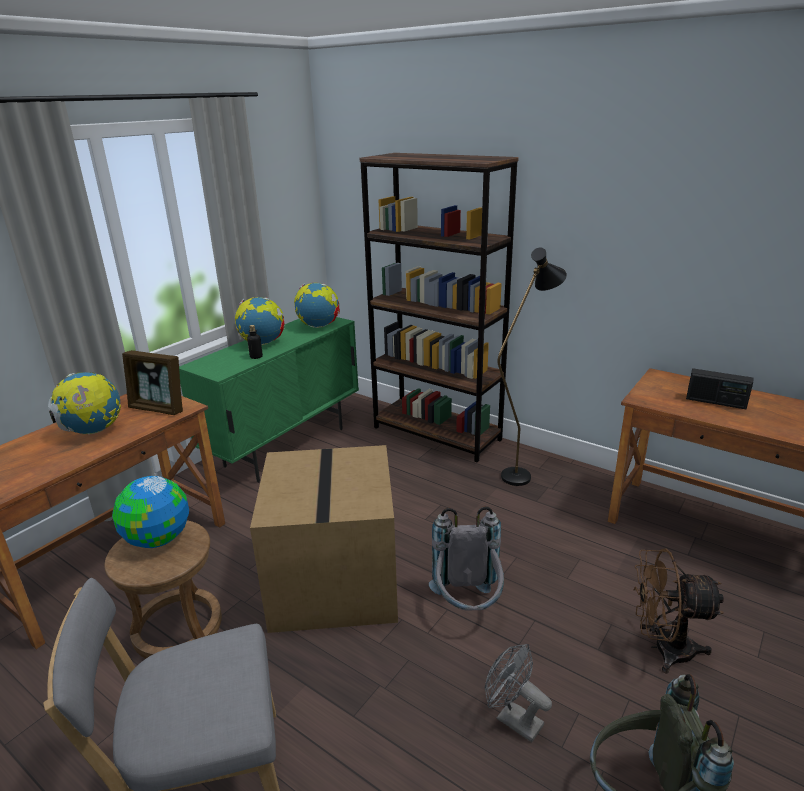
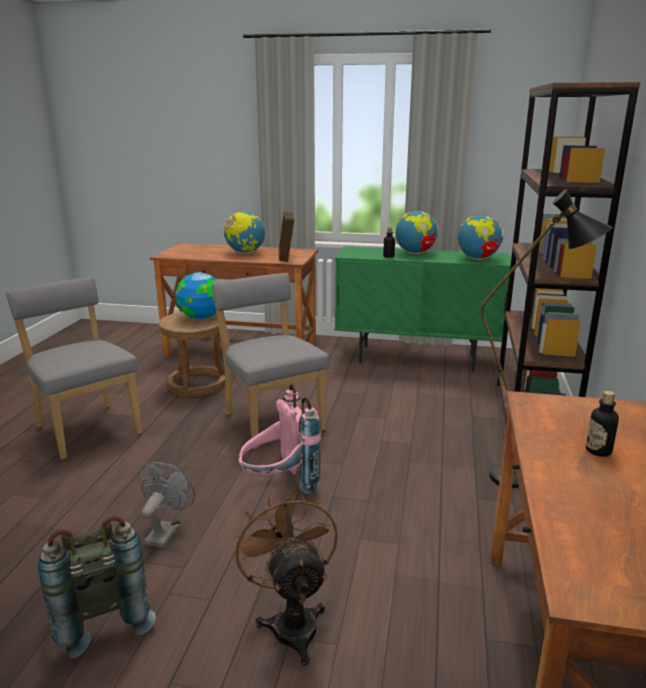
camera: 65 degrees right, 5 degrees down
(332, 580) = (272, 420): cardboard box -> grey chair
(467, 607) = (279, 486): grey backpack -> pink backpack
(715, 402) = (598, 451): radio -> bottle

